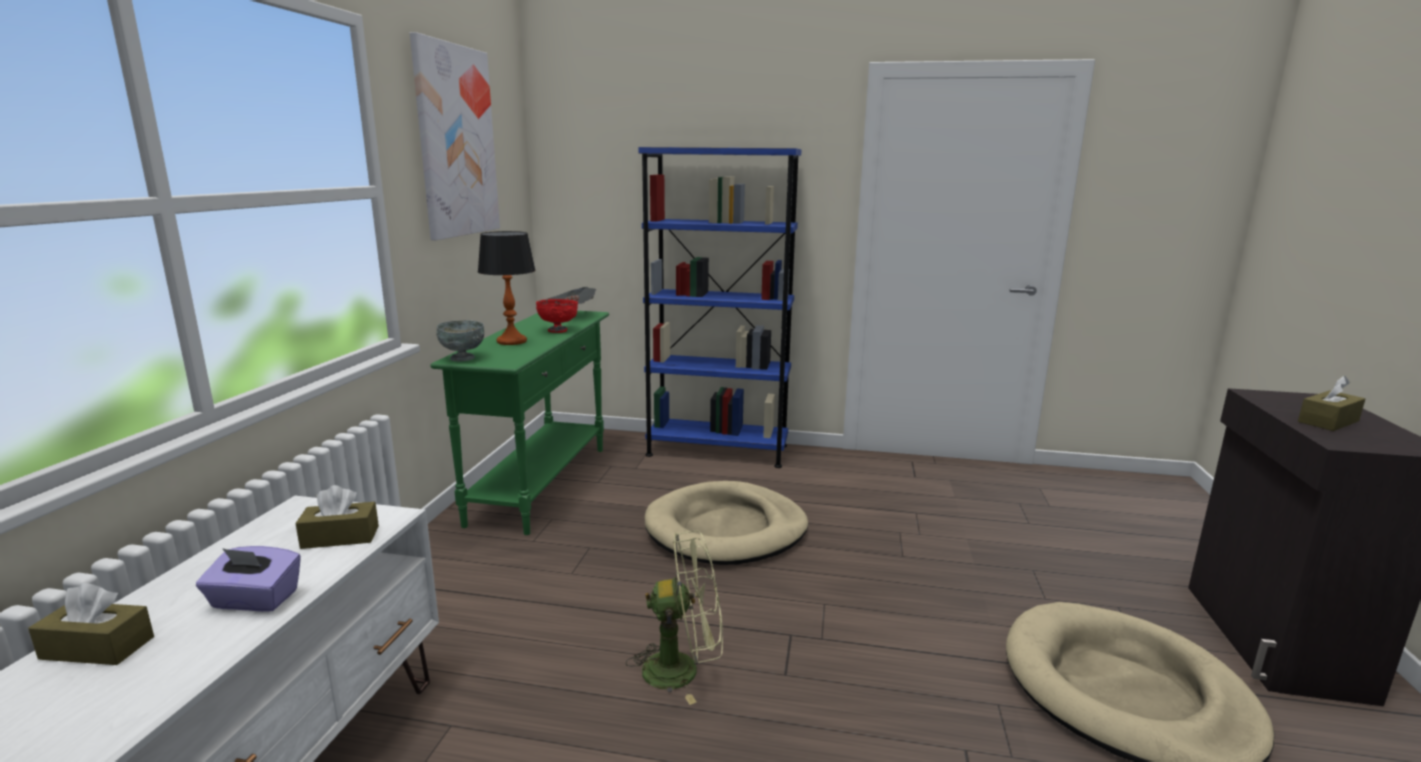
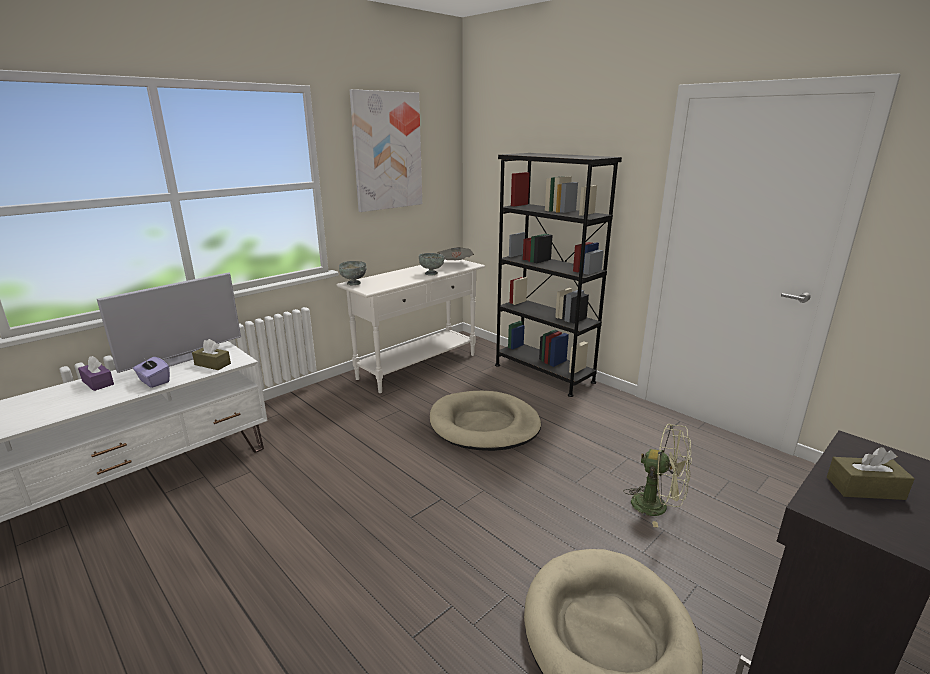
camera: 35 degrees right, 5 degrees up
(97, 648) = (98, 382): brown tissue box -> purple tissue box
(249, 545) = (183, 358): none -> television
(511, 341) = (395, 277): table lamp -> none
(541, 484) = (418, 366): green console table -> white console table
(558, 330) = (431, 273): red bowl -> grey bowl
(683, 669) = (366, 491): green fan -> green fan (657, 507)
(717, 450) = (543, 373): blue bookcase -> black bookcase

